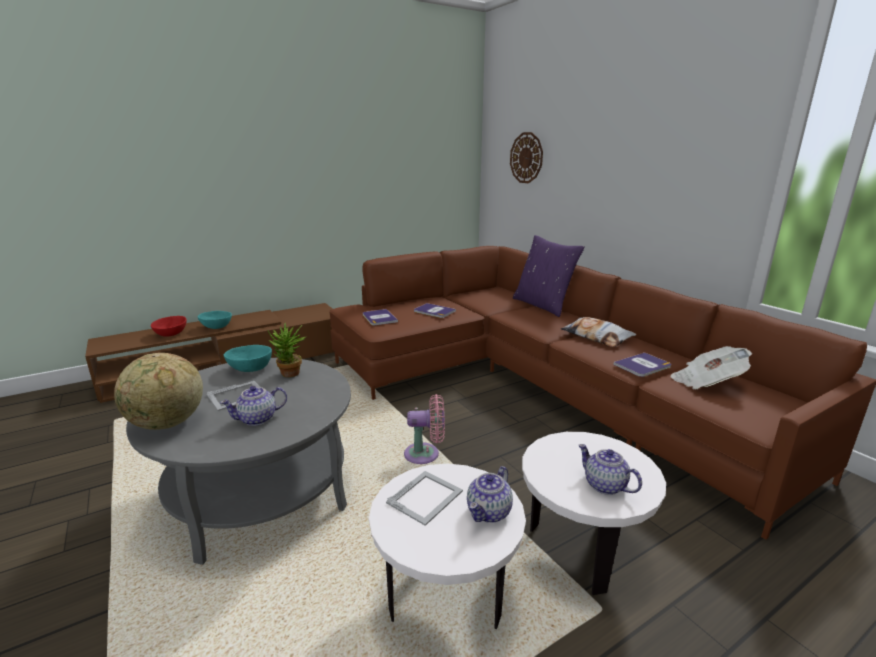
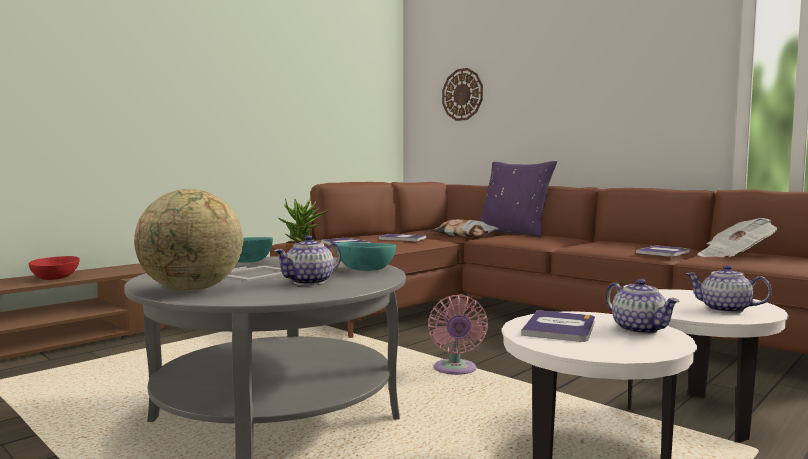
camera: 15 degrees left, 15 degrees down
(216, 327) = (116, 271): turquoise bowl -> turquoise bowl (365, 270)
(425, 454) = (455, 370): pink fan -> pink fan turned 105 degrees clockwise
(426, 496) = (560, 327): picture frame -> book
(489, 512) = (640, 329): teapot -> teapot turned 45 degrees counterclockwise
(596, 337) = (595, 243): pillow -> pillow (464, 235)

